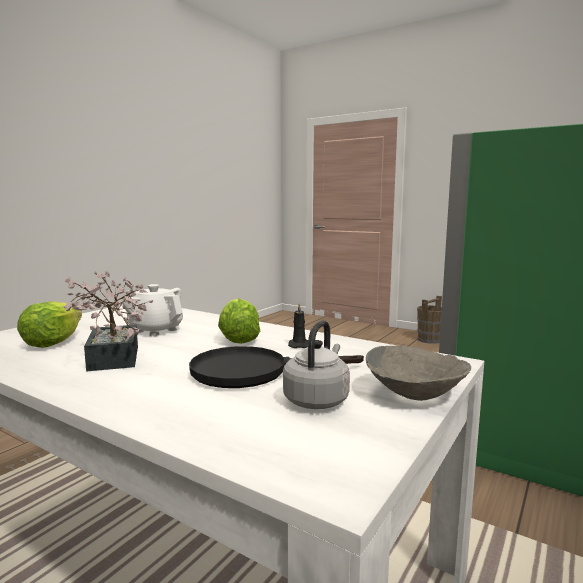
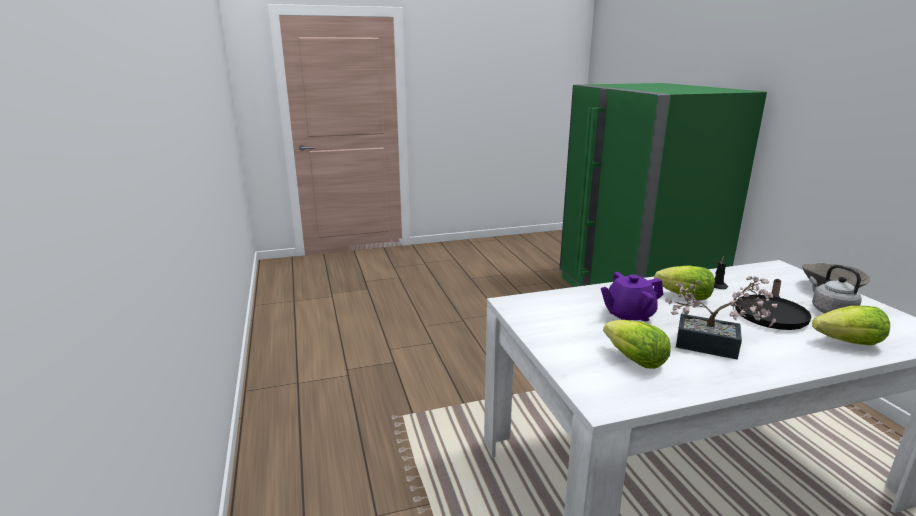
camera: 50 degrees left, 10 degrees up
(155, 330) = (628, 315): white teapot -> purple teapot
(202, 417) = (849, 343): none -> lettuce
(429, 340) = (458, 248): brown bucket -> none

